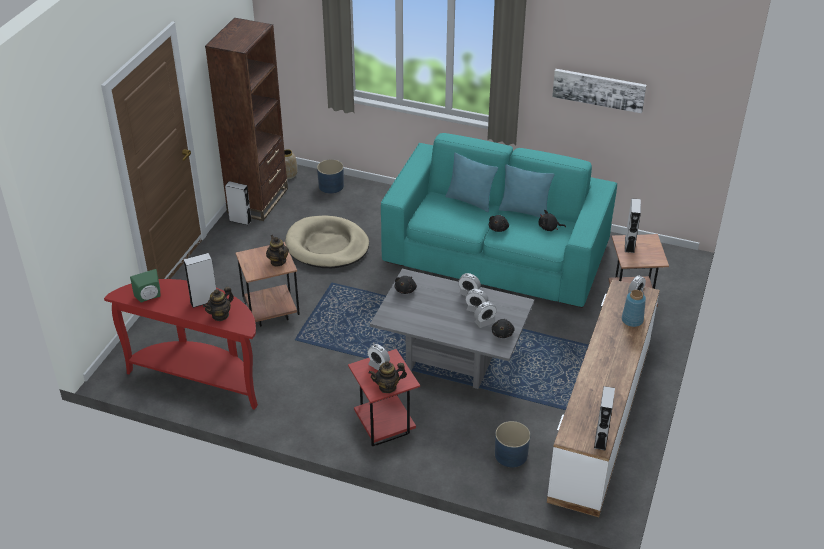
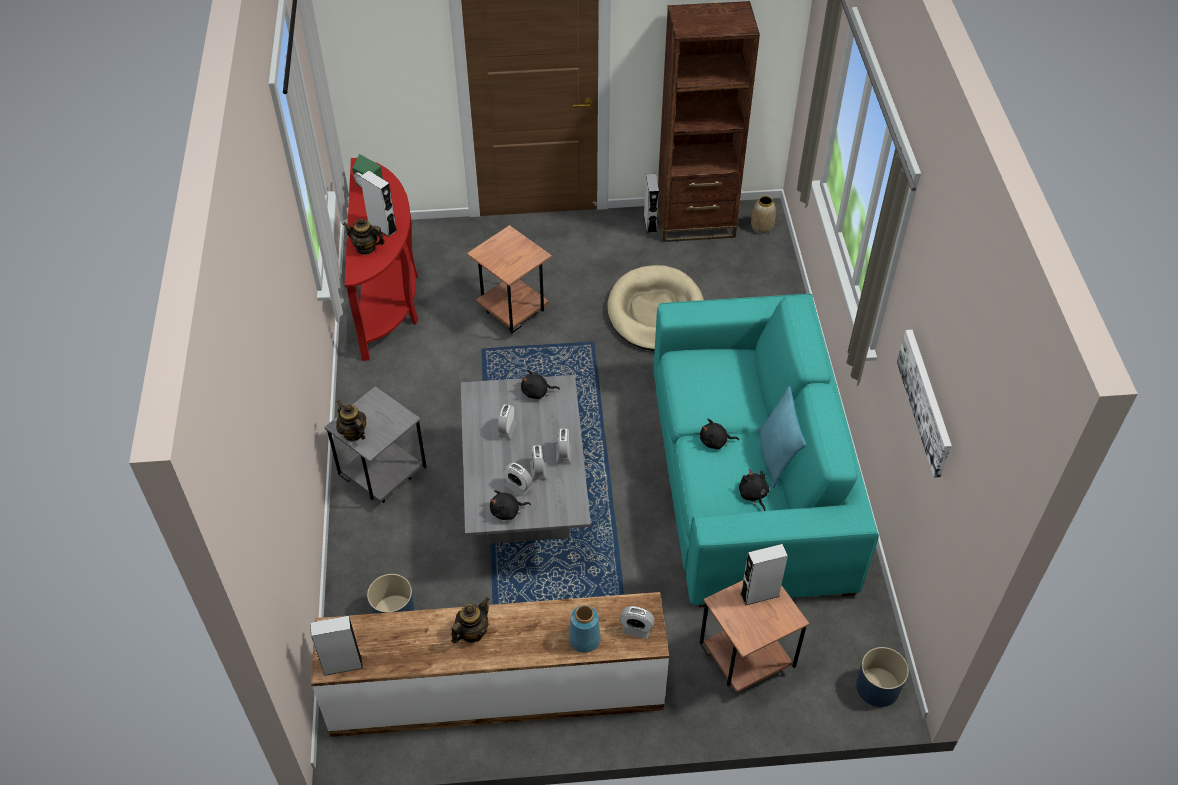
camera: 65 degrees right, 10 degrees up
(278, 261) = (513, 264): teapot -> teapot (472, 632)
(331, 186) = (769, 272): blue planter -> blue planter (878, 687)
(379, 366) = (384, 413): alarm clock -> alarm clock (506, 429)
(386, 428) = (384, 480): red side table -> grey side table
(470, 201) = (756, 394): turquoise pillow -> none

